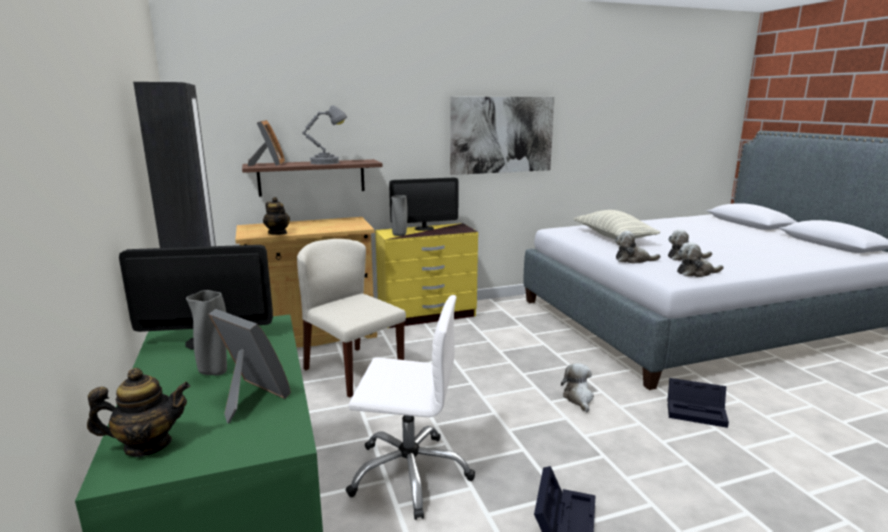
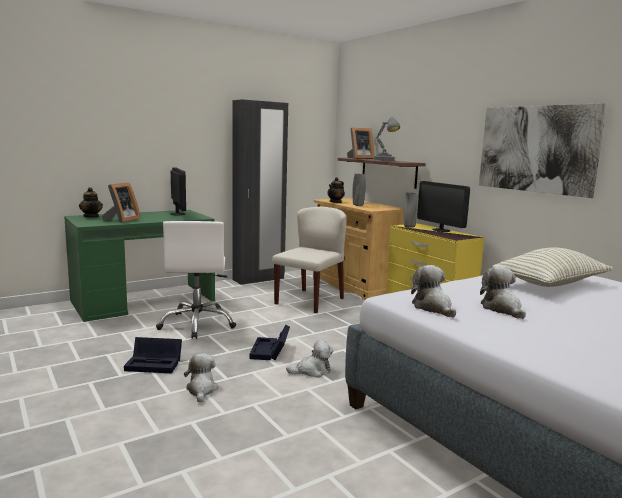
camera: 75 degrees right, 5 degrees down
(215, 371) = (147, 216): grey vase -> grey vase (358, 205)
(633, 260) = (452, 287): plush toy -> plush toy (201, 390)
(697, 411) = (318, 429): black storage box -> black storage box (270, 351)

